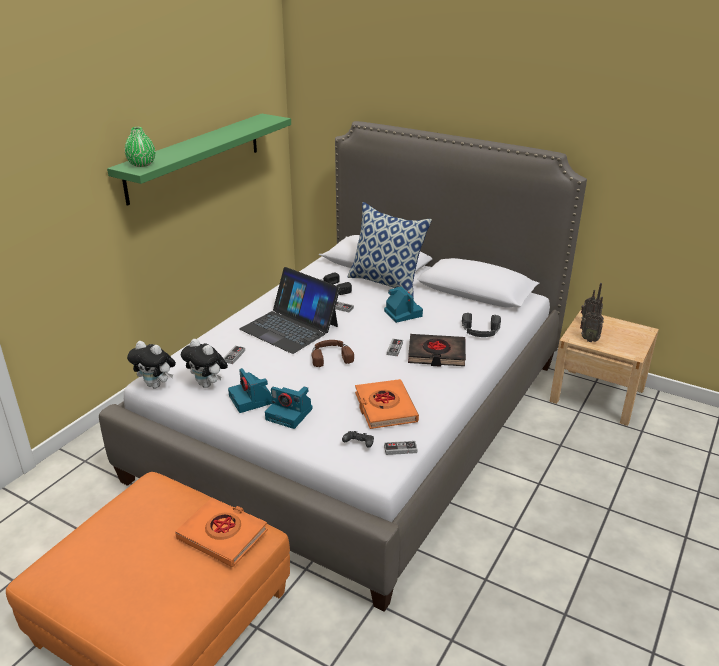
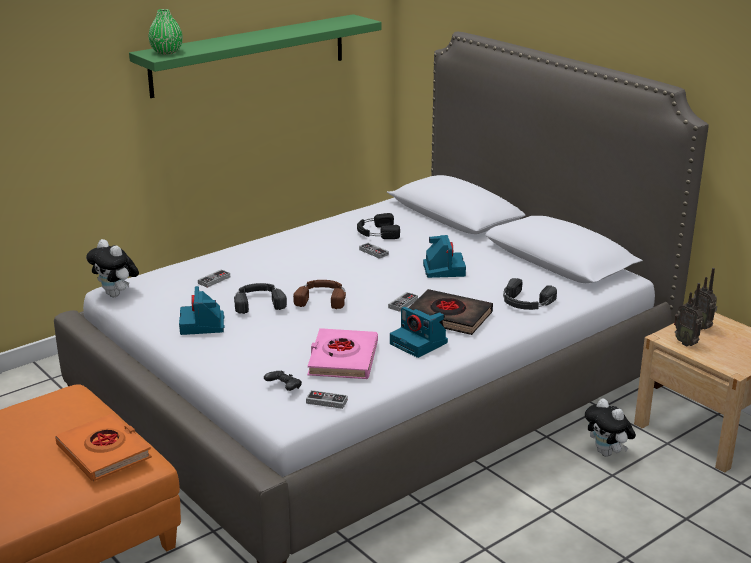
camera: 20 degrees right, 5 degrees down
(208, 384) = (168, 303): plush toy -> plush toy (607, 453)
(284, 369) = (258, 302): none -> black headphones
(290, 327) = (298, 262): laptop -> none
(290, 414) = (233, 346): camera -> camera (420, 343)
(385, 408) = (342, 359): orange book -> pink book
(386, 283) = (451, 235): pillow -> none

